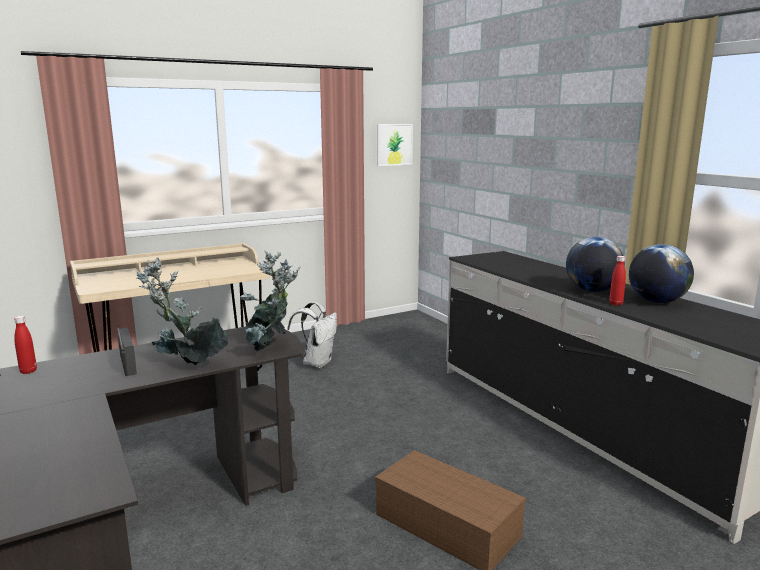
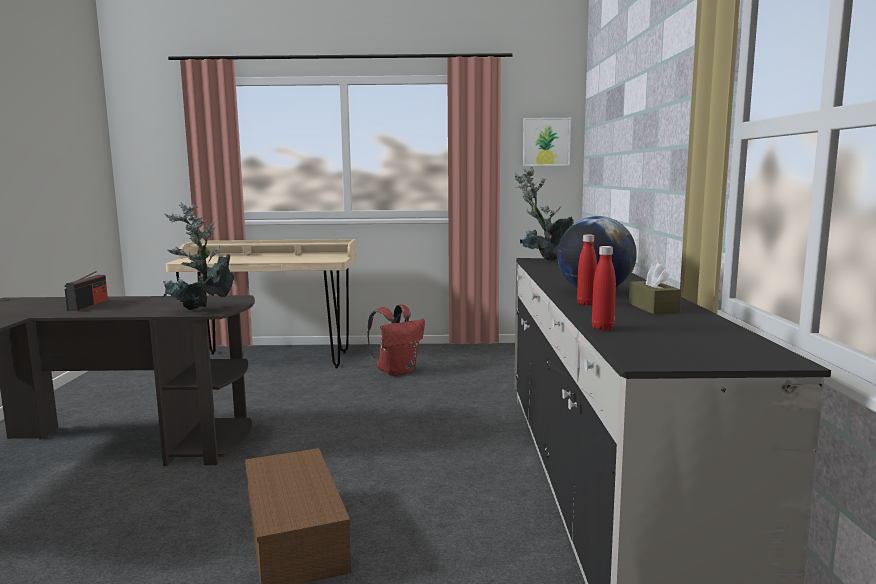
camera: 30 degrees right, 5 degrees down
(28, 371) = (26, 300): red bottle -> red bottle (602, 328)
(187, 368) = (115, 312): potted plant -> potted plant (544, 261)
(316, 363) = (397, 371): white backpack -> red backpack
(657, 302) = (653, 308): globe -> brown tissue box

